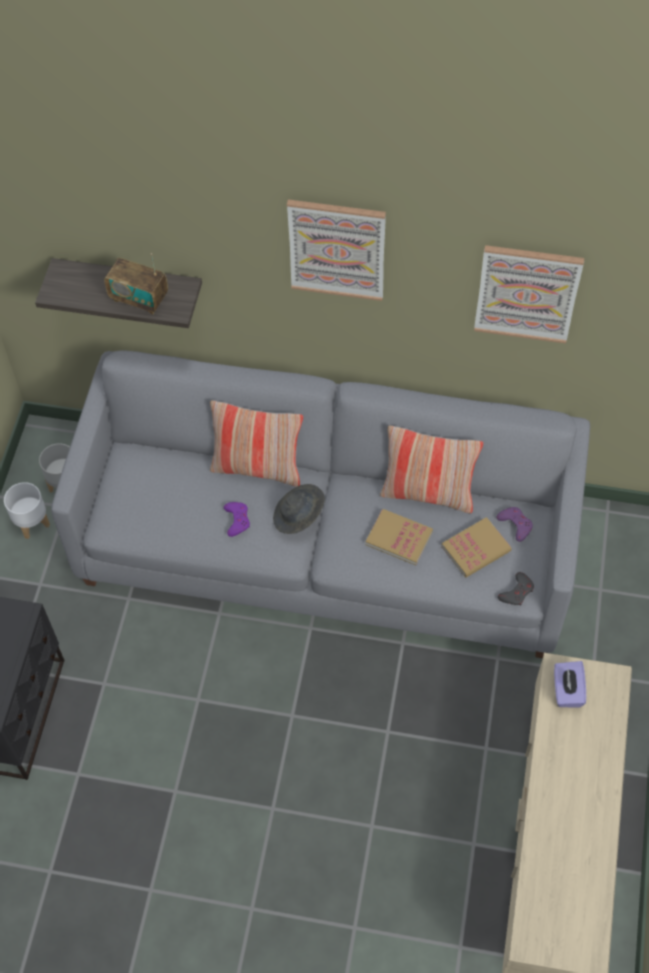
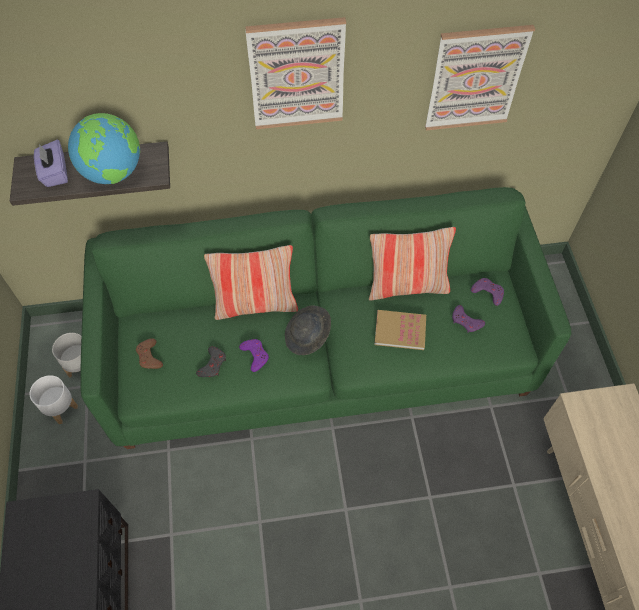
camera: 20 degrees left, 0 degrees up
(131, 491) = (149, 356): none -> brown game controller
(139, 298) = (113, 172): radio -> globe
(327, 545) = (320, 354): grey sofa -> green sofa
(476, 549) = (466, 321): book -> purple game controller
(517, 592) = (512, 348): grey game controller -> grey game controller (212, 364)
(567, 691) = (594, 421): purple tissue box -> purple tissue box (55, 173)

